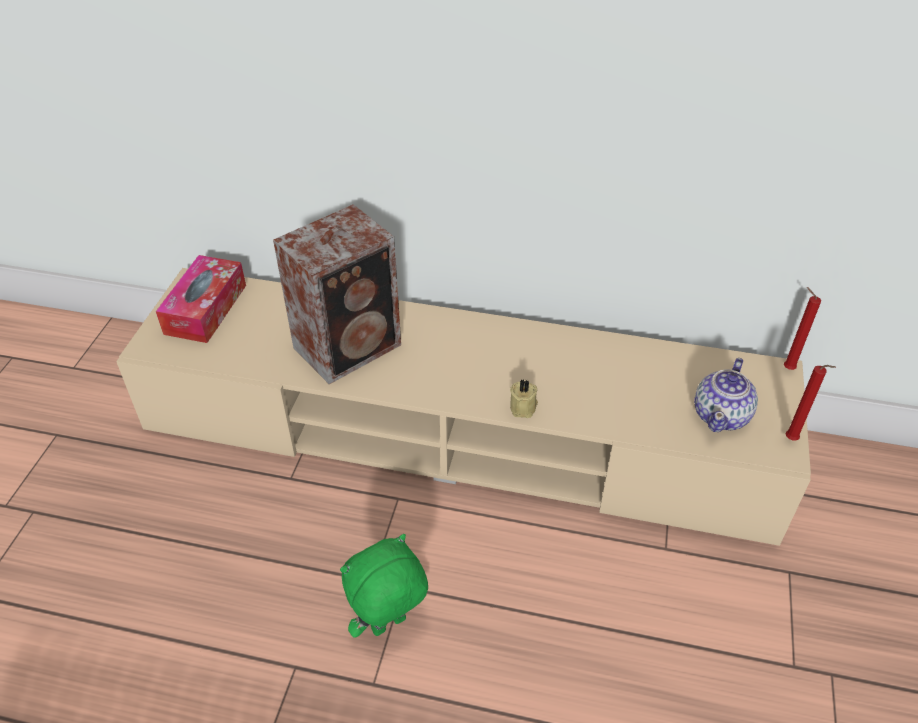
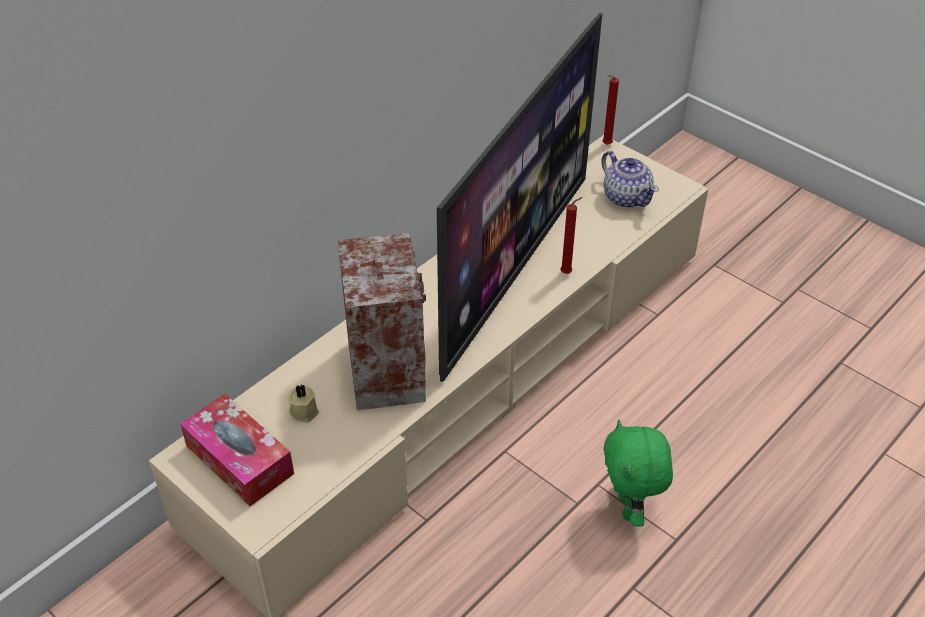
camera: 60 degrees left, 0 degrees up
(524, 407) = (544, 292): beige candle -> beige candle (304, 410)
(537, 374) = (514, 269): none -> television
(793, 440) = (671, 177): red candle -> red candle (568, 273)

